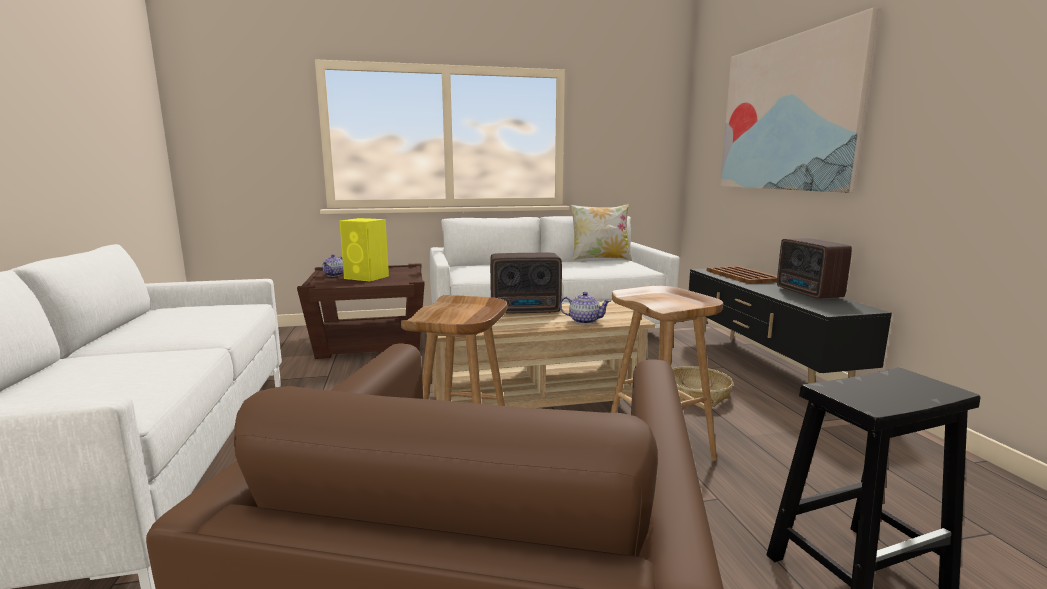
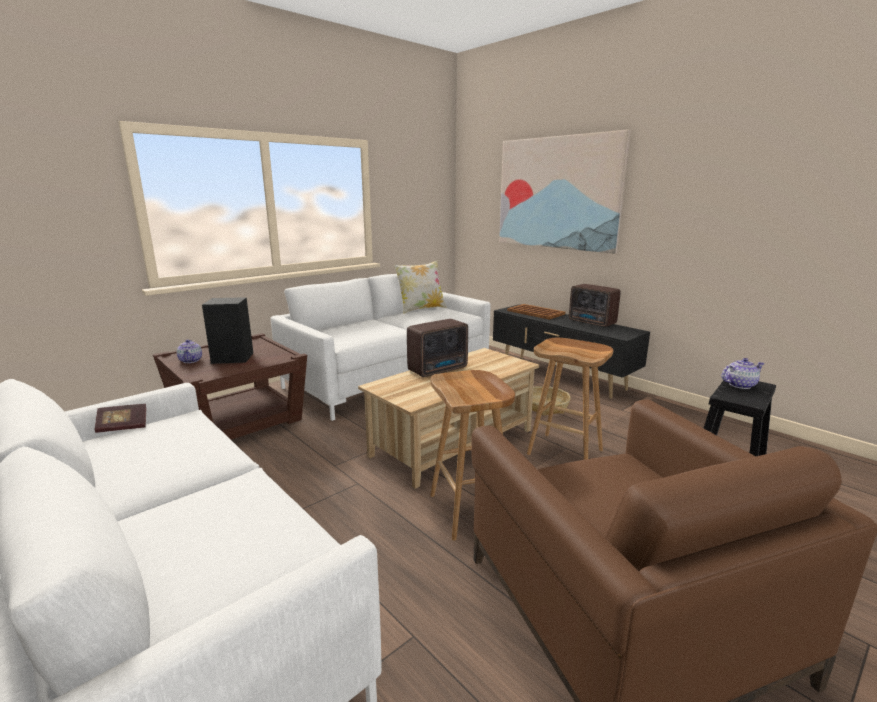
camera: 30 degrees left, 5 degrees up
(195, 303) = (123, 426): none -> book
(367, 277) = (234, 358): yellow speaker -> black speaker
(584, 321) = (493, 371): teapot -> teapot (739, 385)

